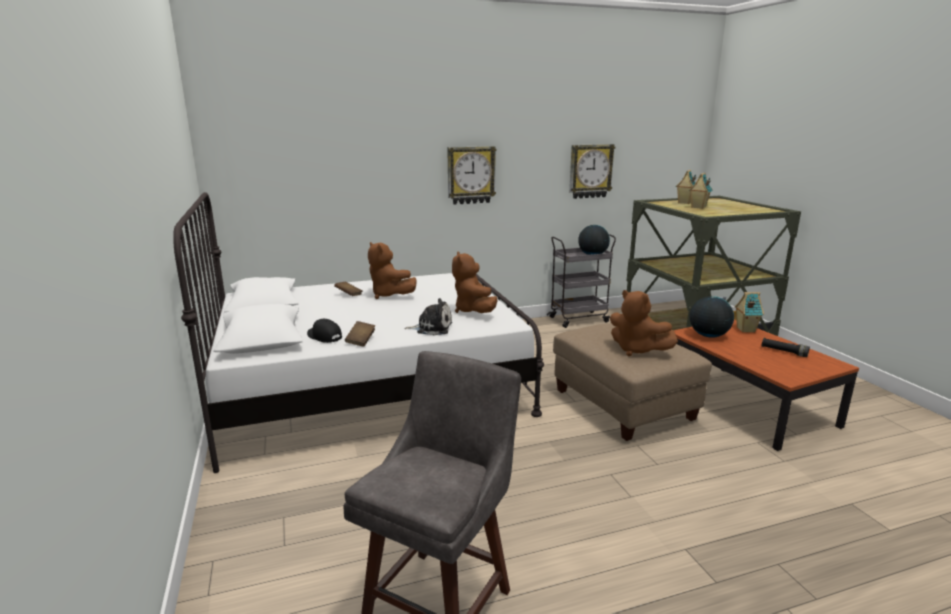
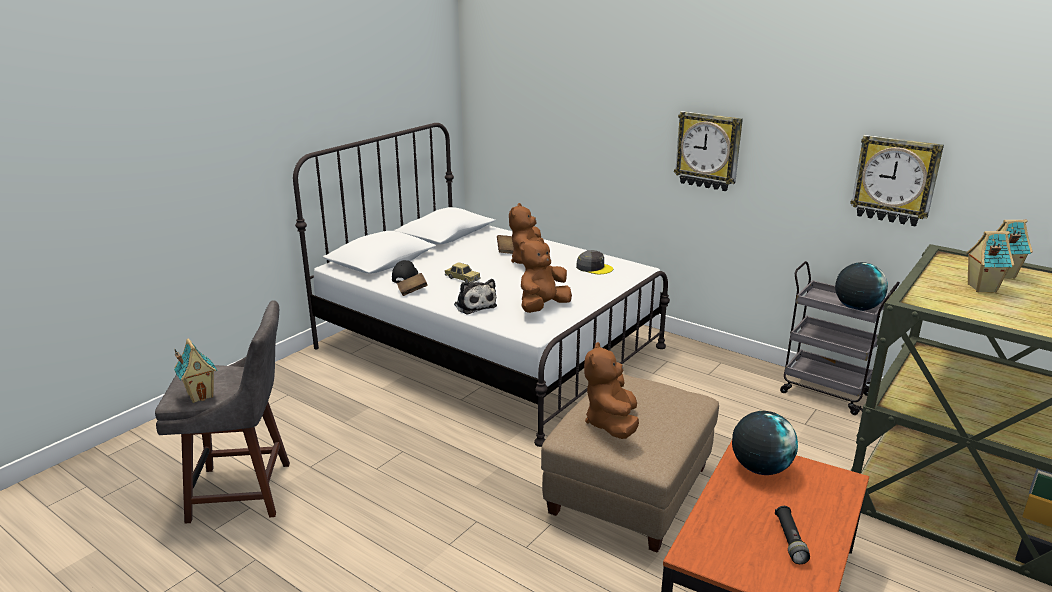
camera: 55 degrees right, 5 degrees up
(372, 319) = (462, 278): none -> toy car
(434, 283) = (594, 268): none -> grey cap
(745, 330) = (834, 494): toy house -> toy house (201, 395)

